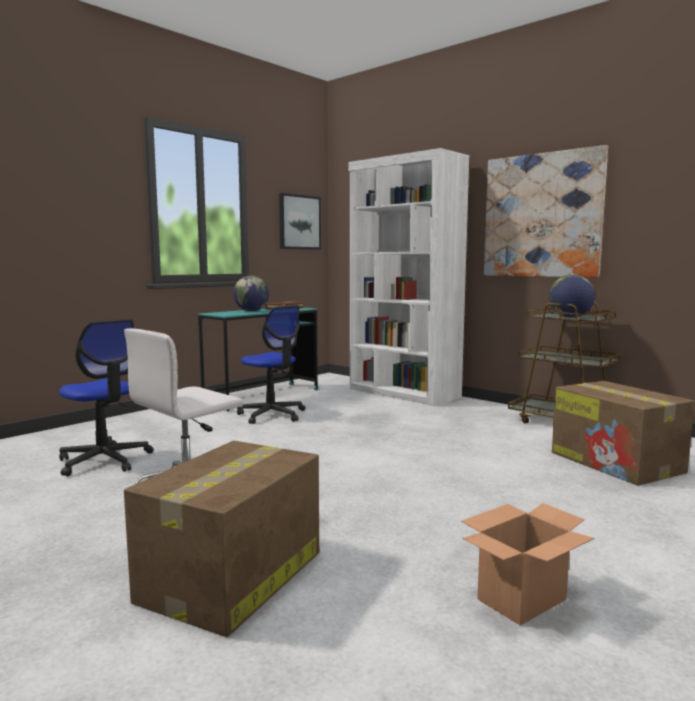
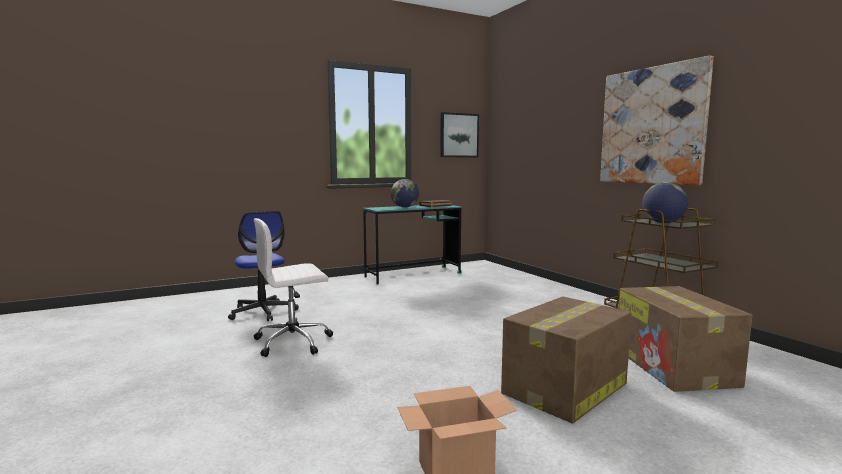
camera: 20 degrees right, 0 degrees up
(231, 577) = (262, 407): cardboard box -> cardboard box (564, 389)
(272, 415) = (406, 290): office chair -> none
(403, 393) = (530, 282): white bookcase -> none

